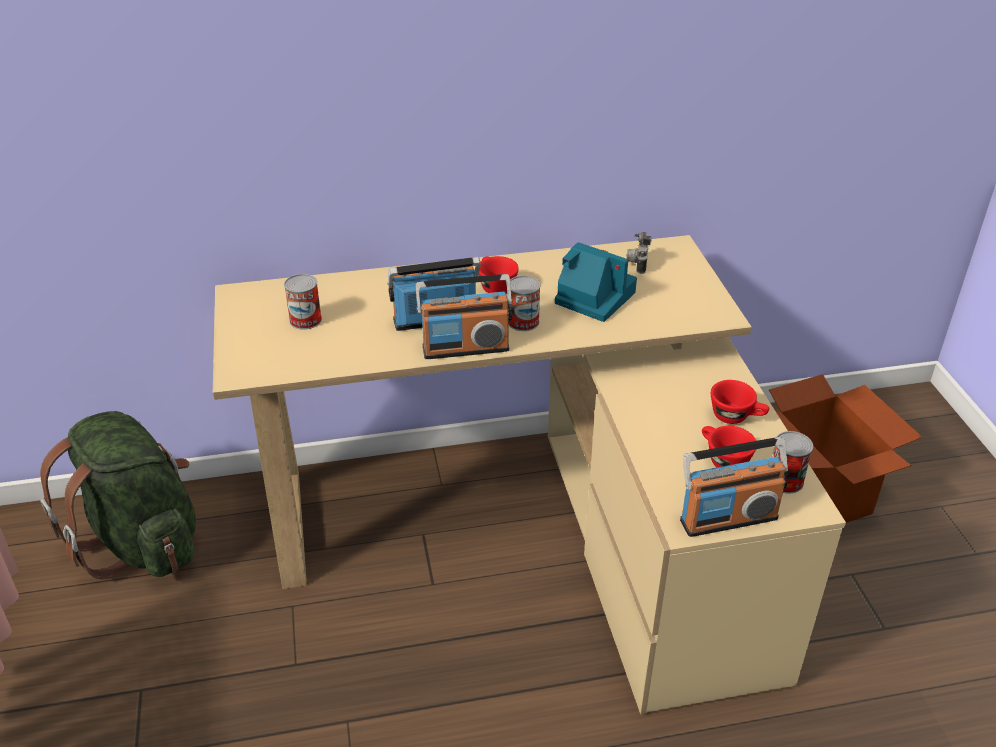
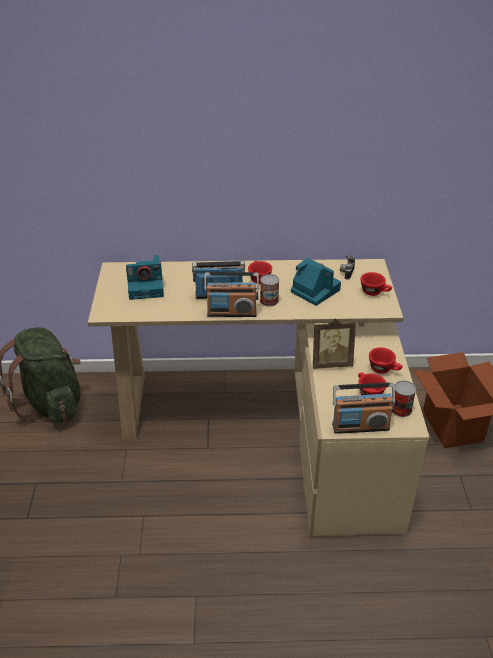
camera: 10 degrees right, 0 degrees up
(305, 320) = (147, 287): can -> camera
(646, 415) = (331, 363): none -> picture frame
(693, 290) = (375, 292): none -> red cup

